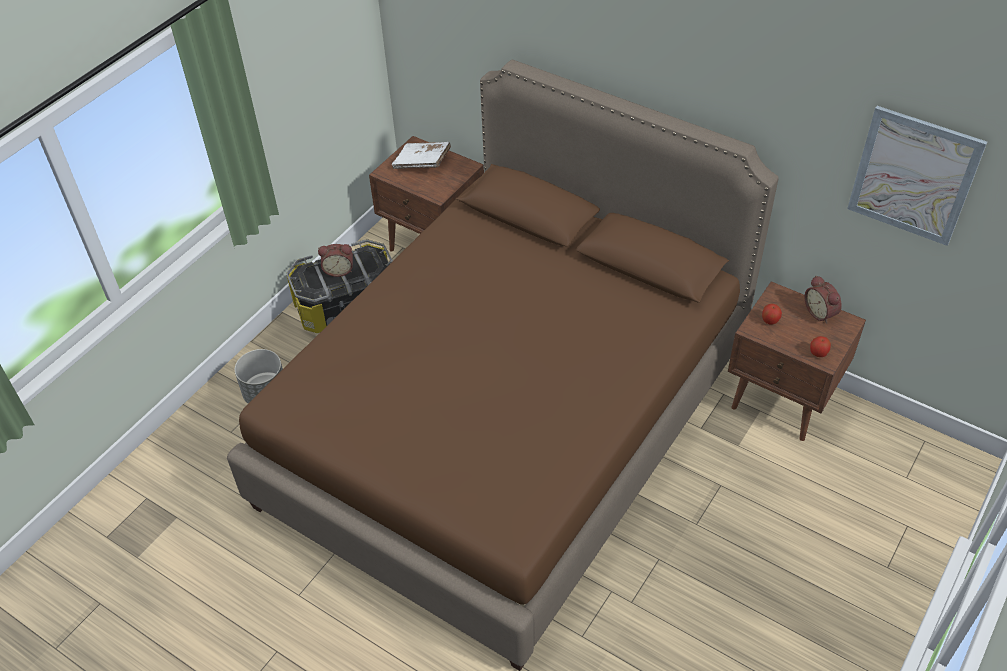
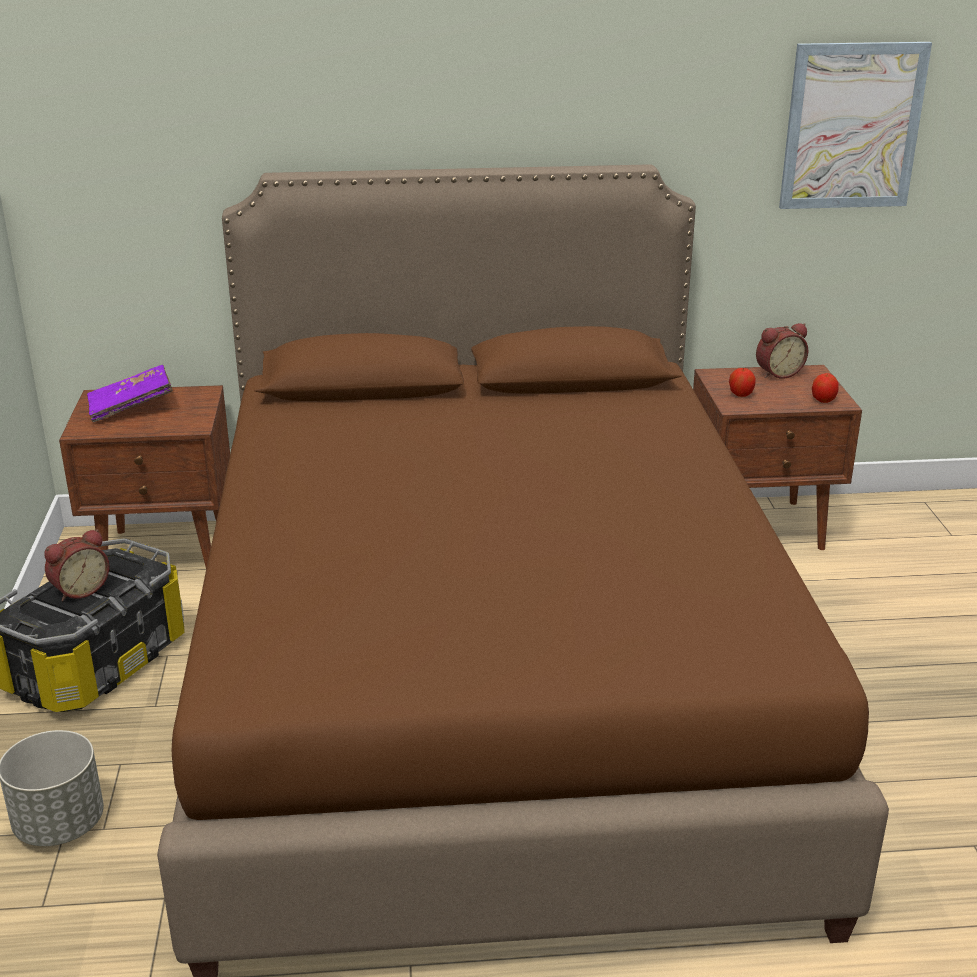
camera: 40 degrees left, 20 degrees down
(422, 163) = (131, 407): white book -> purple book
(821, 312) = (777, 373): alarm clock -> alarm clock turned 45 degrees counterclockwise

